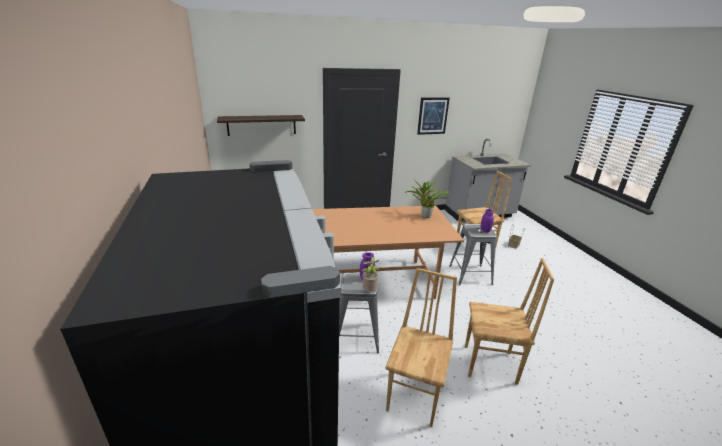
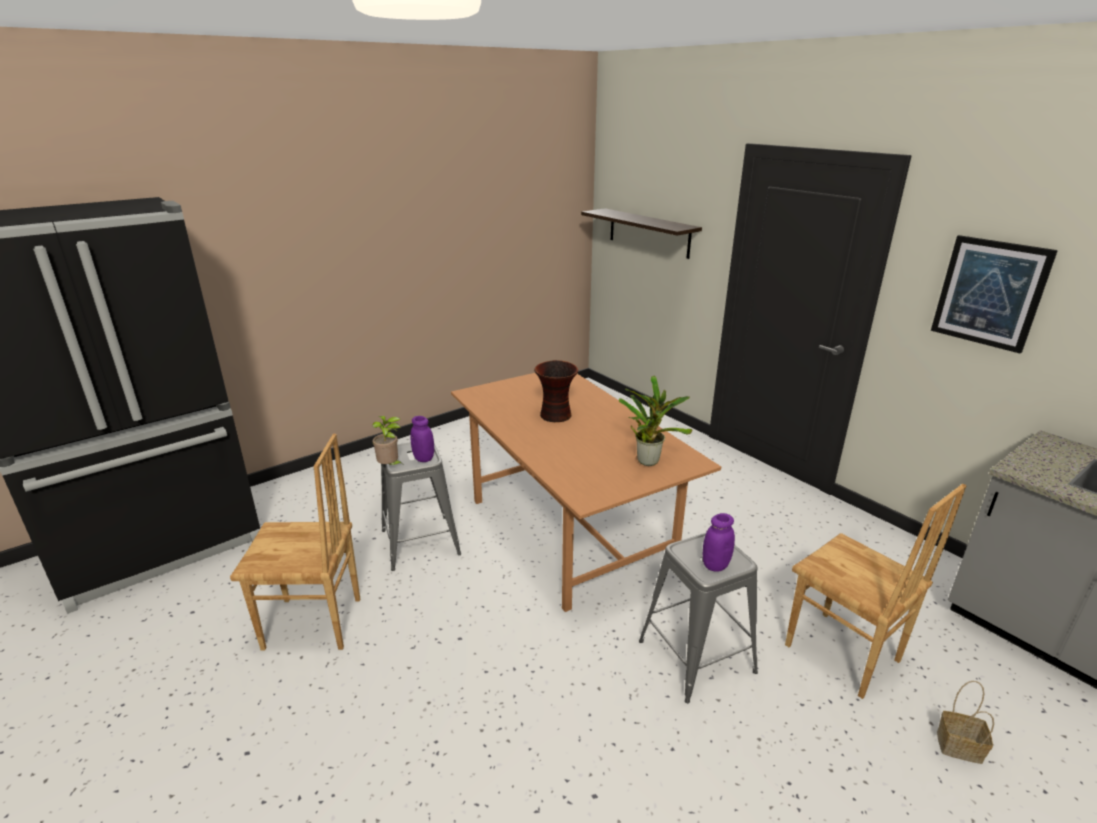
camera: 70 degrees right, 0 degrees up
(368, 224) = (556, 416): none -> vase
(490, 365) = (403, 714): brown chair -> none

